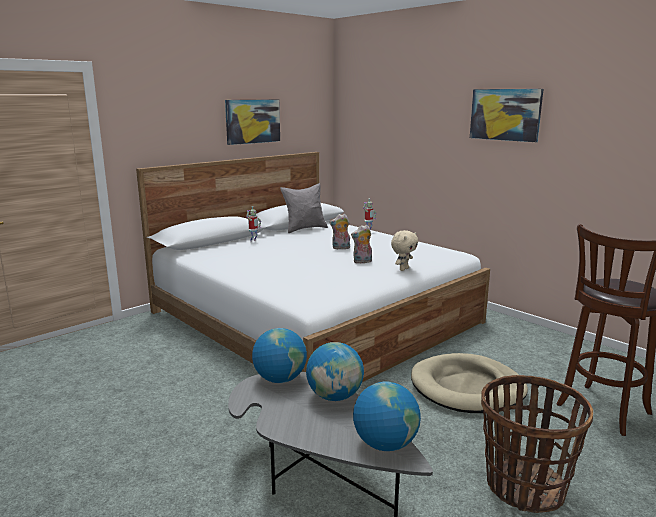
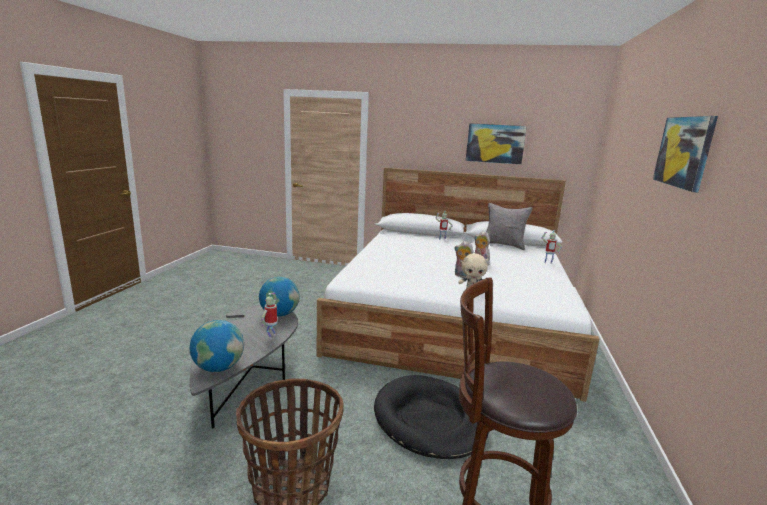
camera: 55 degrees right, 0 degrees up
(335, 396) = (271, 336): globe -> toy robot
(467, 388) = (429, 420): beige dog bed -> black dog bed

